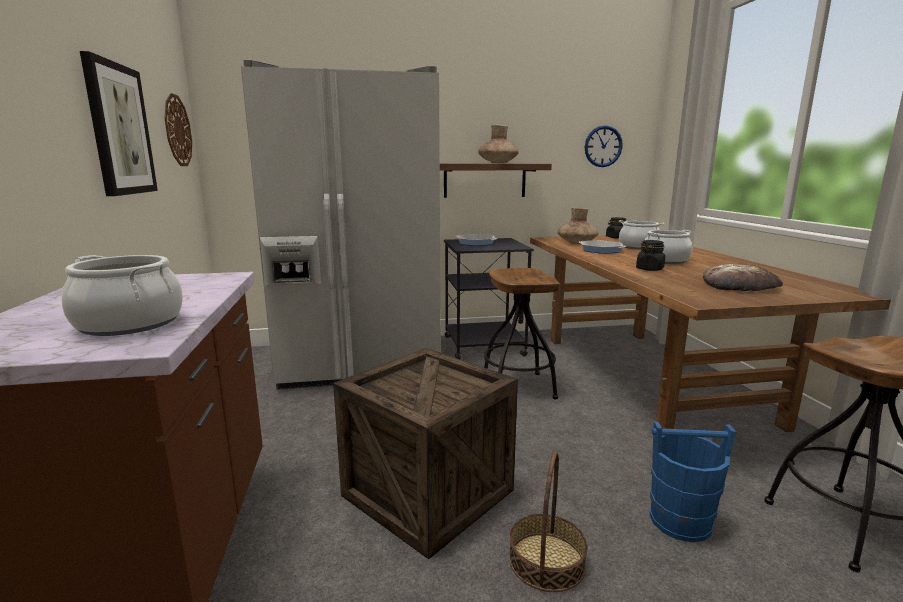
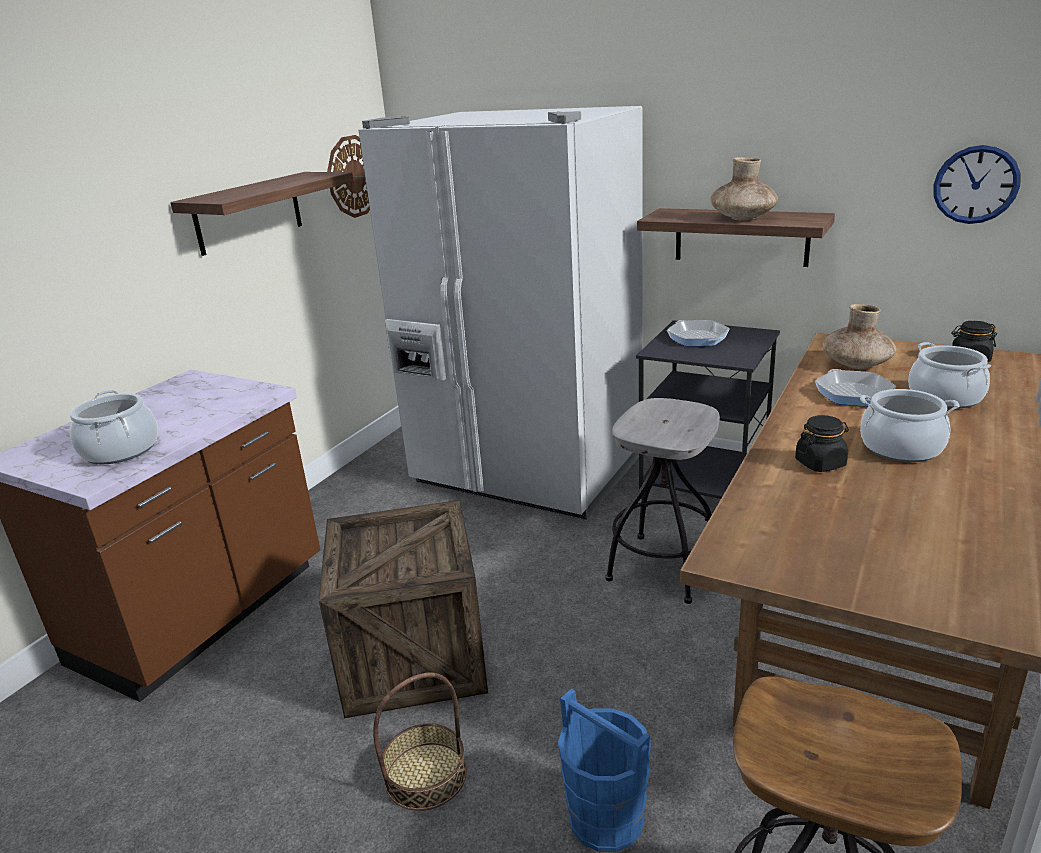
camera: 40 degrees right, 10 degrees up
(119, 130) = (248, 213): picture -> shelf
(518, 387) = (663, 567): brown stool -> grey stool
(740, 285) = (873, 544): bread -> none

